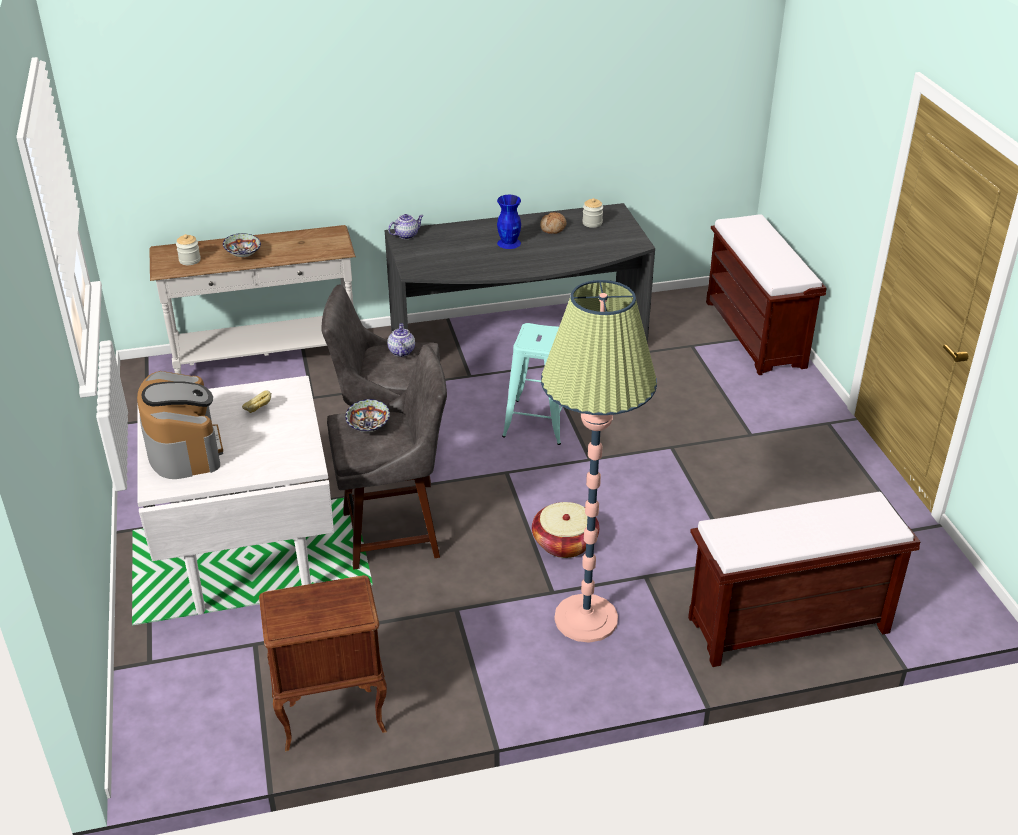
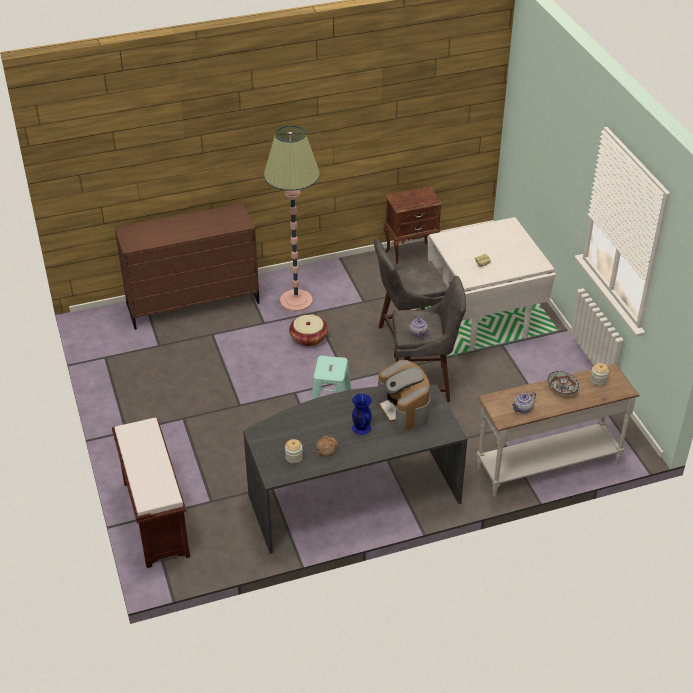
camera: 175 degrees right, 5 degrees up
(184, 448) = (509, 242): coffee machine -> coffee machine (404, 409)
(368, 426) = (422, 281): bowl -> none
(407, 235) = (446, 432): teapot -> teapot (522, 409)
(786, 626) = (193, 303): brown bench -> brown dresser

